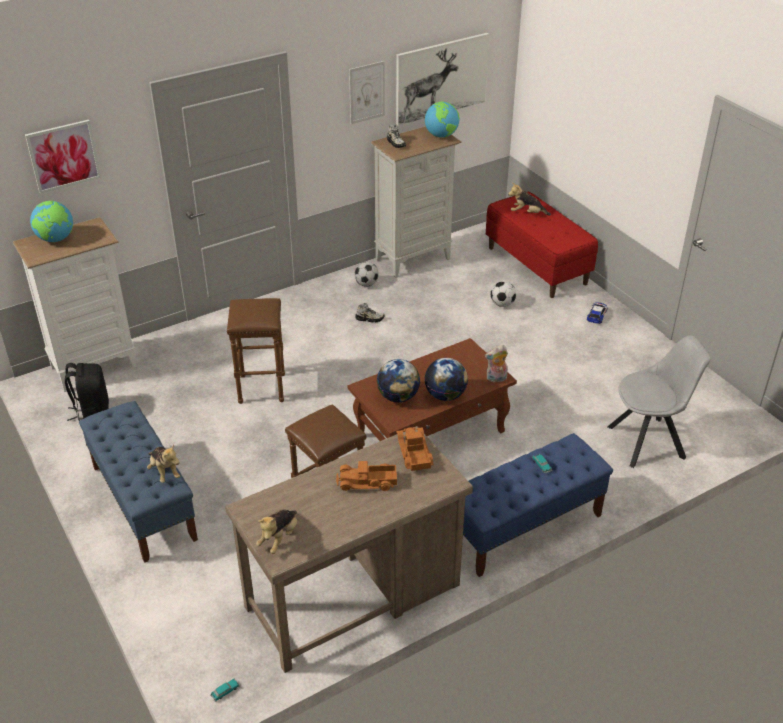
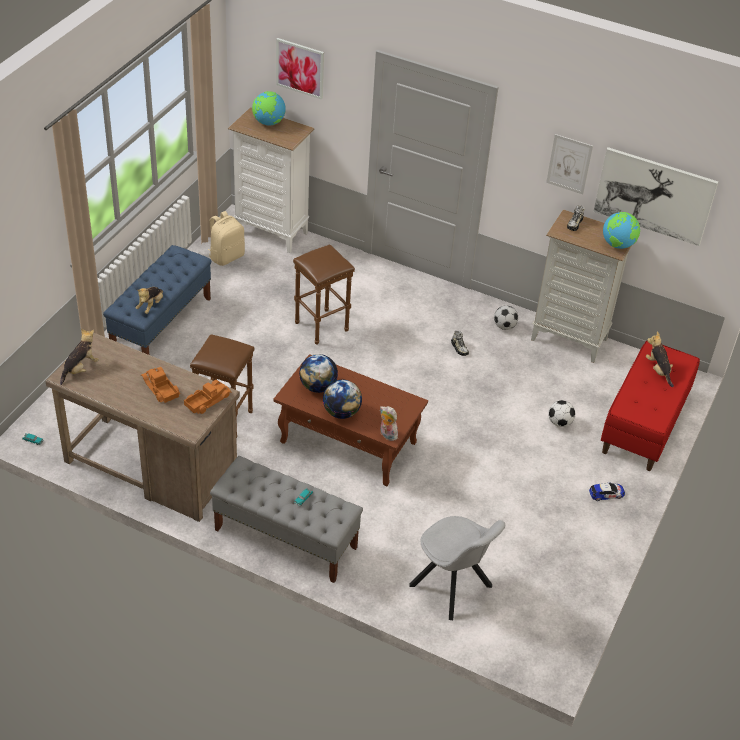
camera: 55 degrees right, 5 degrees up
(92, 412) = (226, 256): black backpack -> beige backpack
(279, 538) = (80, 369): plush toy -> plush toy turned 135 degrees clockwise
(524, 527) = (285, 538): blue bench -> grey bench

